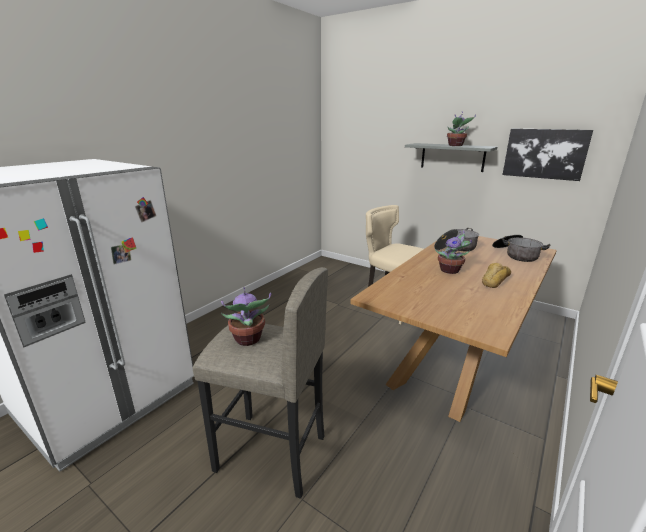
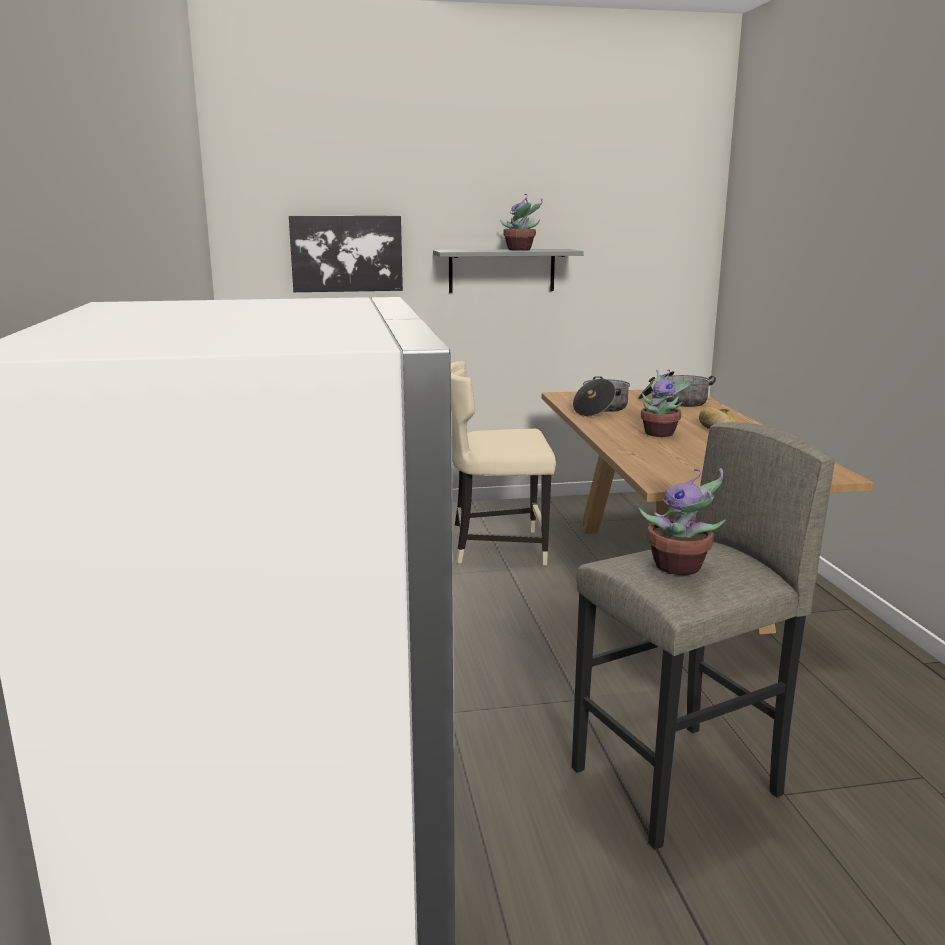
camera: 45 degrees left, 5 degrees down
(544, 153) = (633, 256): picture -> picture (346, 253)

